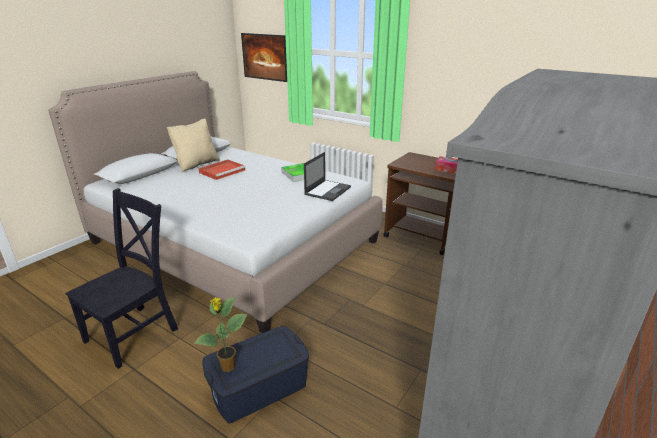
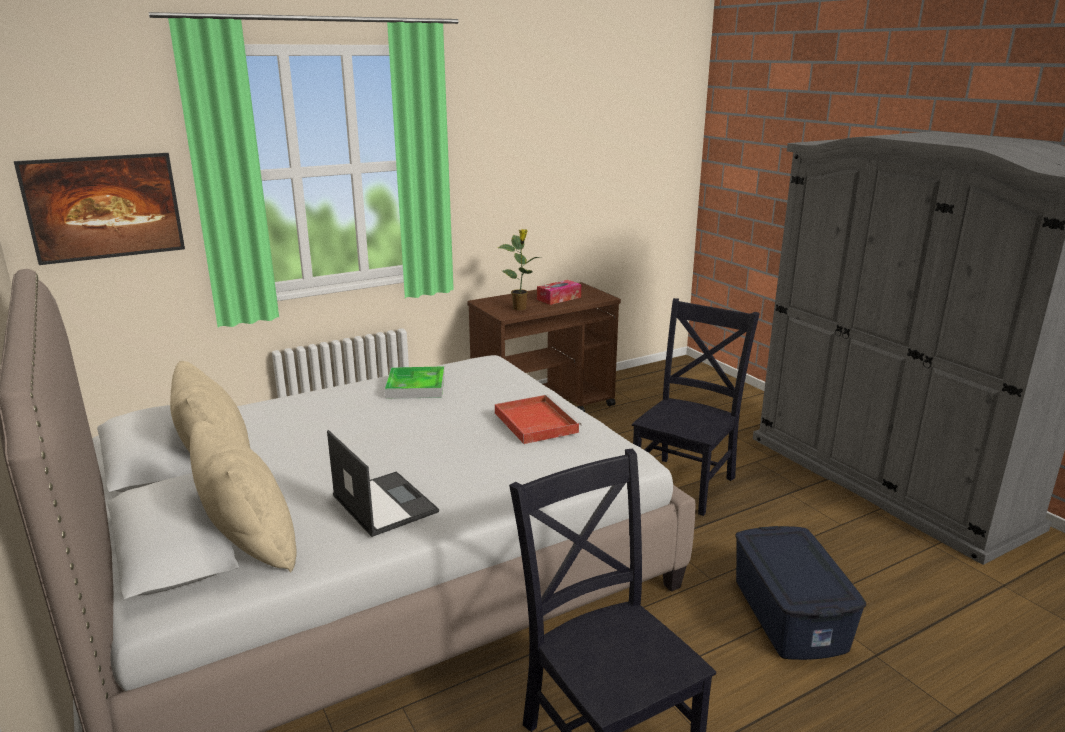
camera: 65 degrees left, 5 degrees down
(140, 184) = (250, 546): none -> beige pillow
(223, 171) = (305, 446): red tray -> red tray (534, 422)
(227, 367) = (812, 591): potted plant -> potted plant (520, 308)
(328, 190) = (507, 381): laptop -> laptop (383, 503)
(390, 314) = (685, 483): none -> black chair

